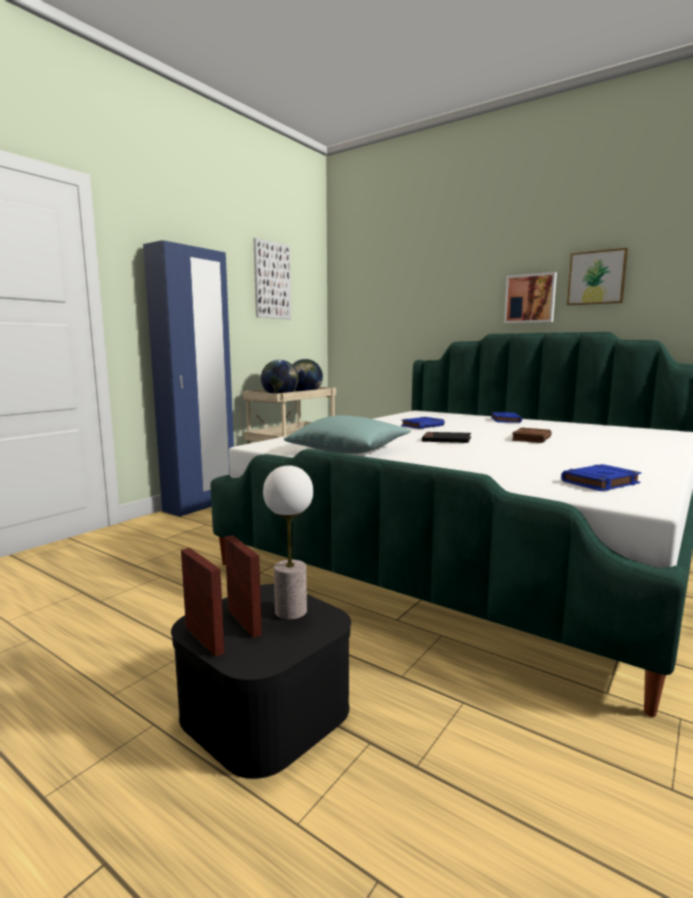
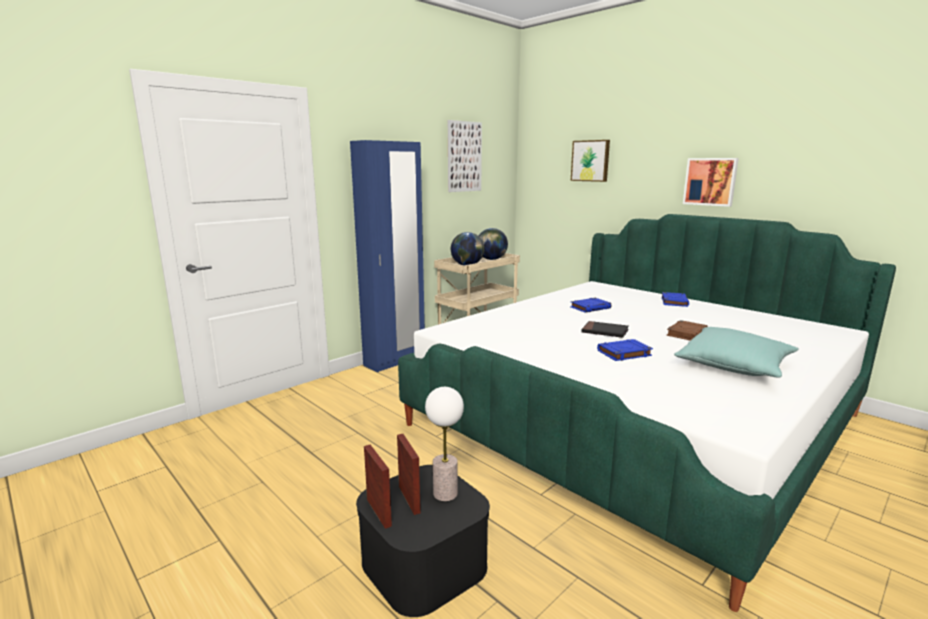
camera: 10 degrees right, 5 degrees up
(349, 451) = (513, 343): turquoise pillow -> turquoise pillow (734, 366)
(597, 278) = (779, 166): picture -> picture (590, 161)
(600, 482) = (721, 403): blue book -> blue book (623, 353)

